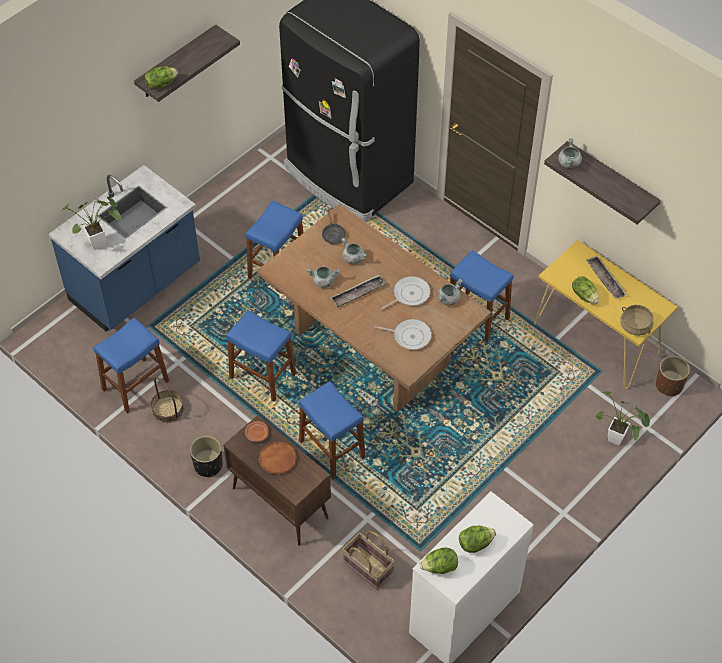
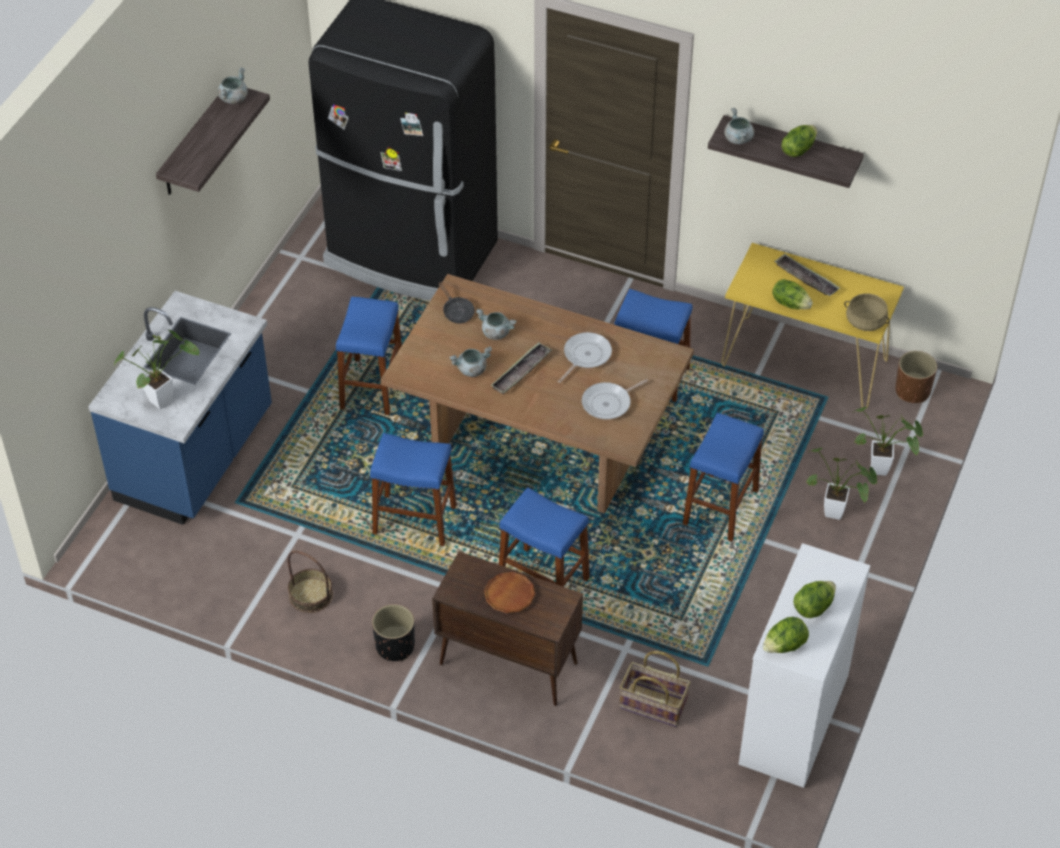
camera: 20 degrees left, 5 degrees down
(135, 385) = (253, 578): blue stool -> blue stool (720, 507)
(161, 84) = (194, 169): lettuce -> lettuce (798, 149)
(257, 434) = (469, 573): brown plate -> none
(409, 336) = (609, 403): frying pan -> frying pan turned 150 degrees clockwise
(448, 299) = (635, 348): grey cooking pot -> grey cooking pot (233, 98)
(569, 464) = (838, 514): none -> potted plant

